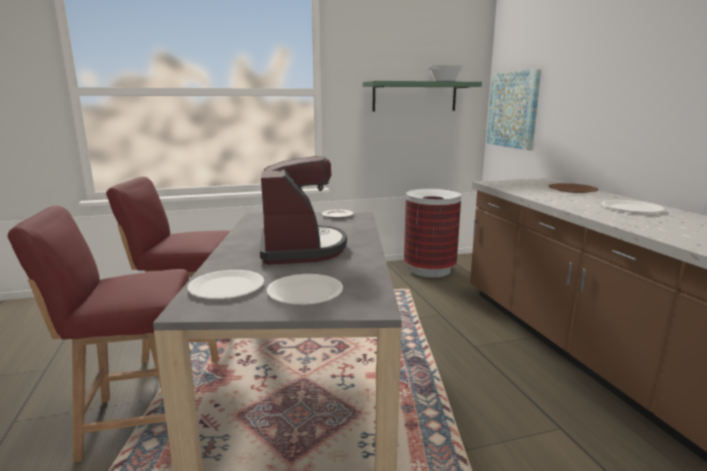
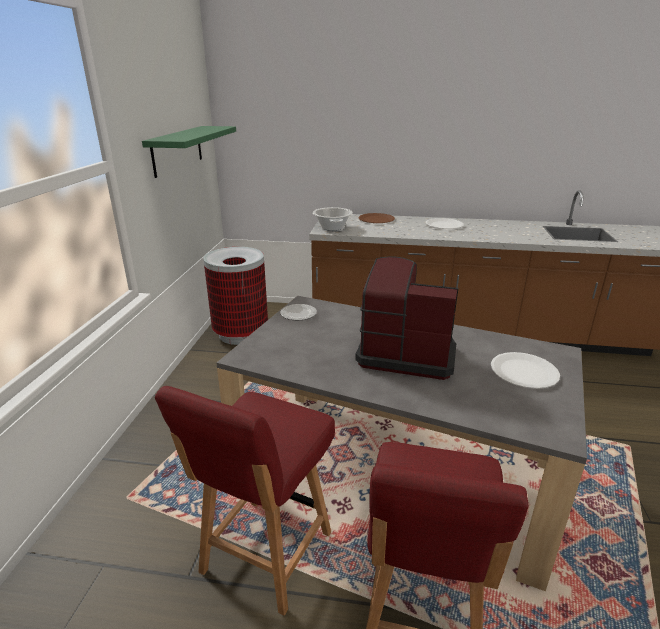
camera: 65 degrees left, 10 degrees up
(226, 286) = (504, 408): white plate -> none
(445, 81) = (206, 129): cooking pot -> cooking pot (332, 227)
(513, 109) = (261, 152): picture -> none

